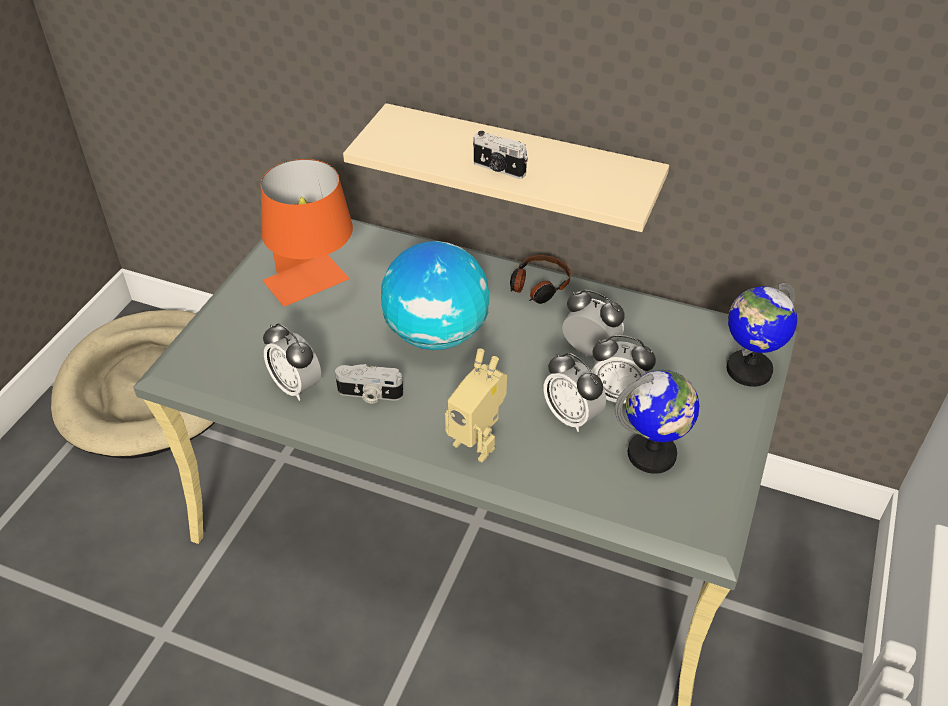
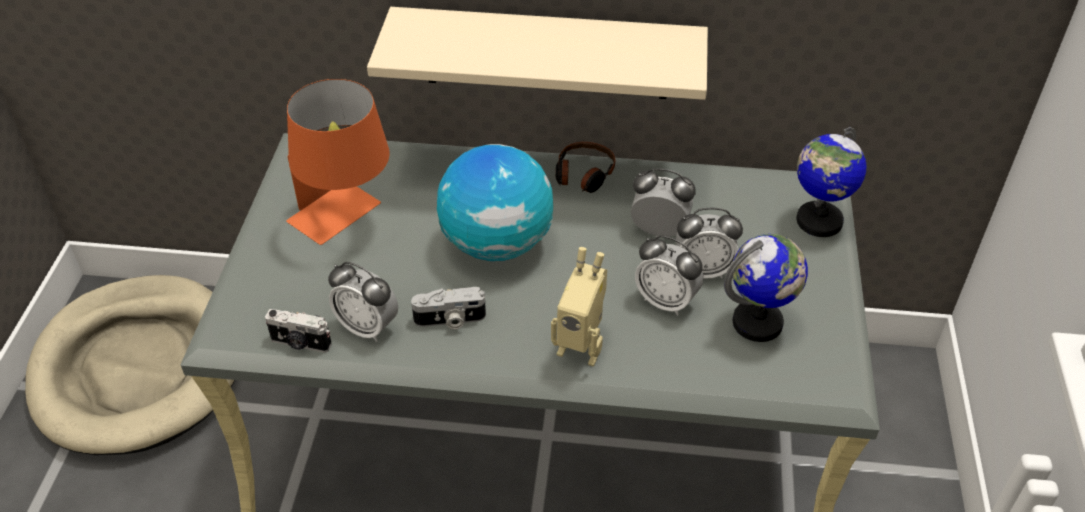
camera: 15 degrees left, 0 degrees up
(498, 169) = (539, 58): camera -> camera (300, 343)

